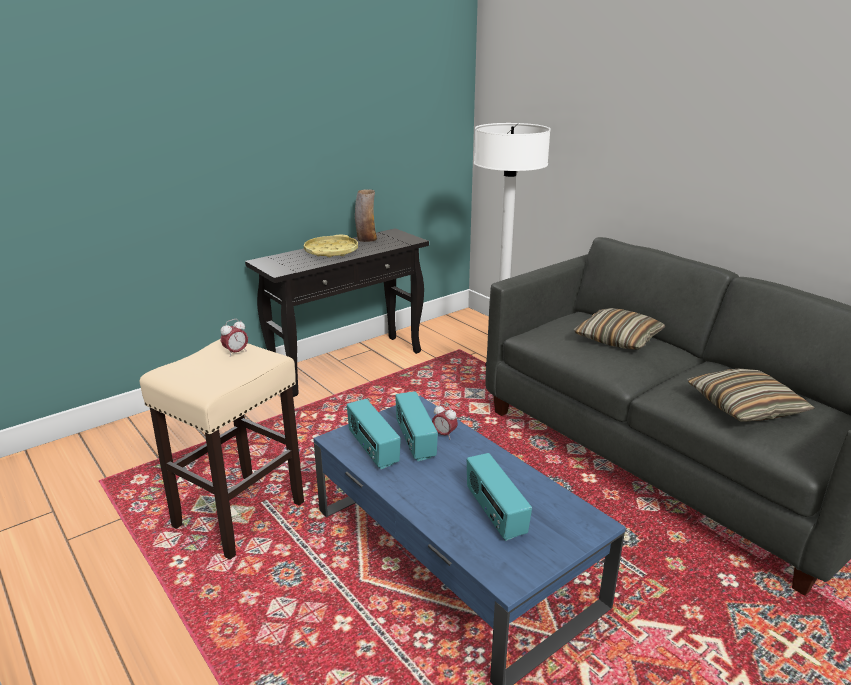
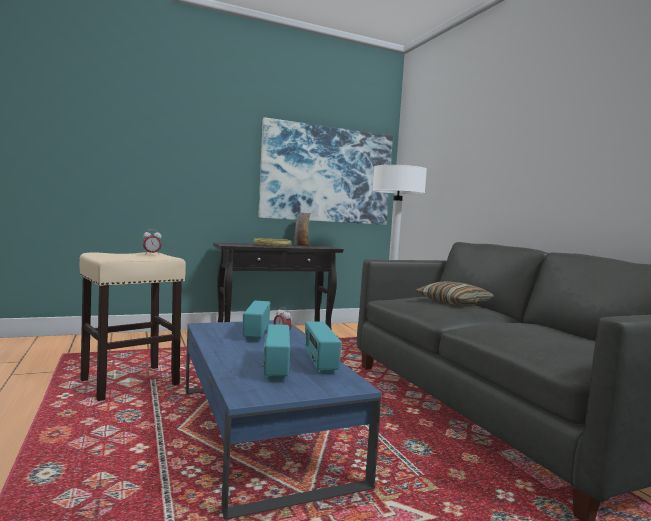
camera: 15 degrees right, 20 degrees down
(372, 450) = (221, 332): radio -> radio (319, 363)
(386, 122) = (327, 175): none -> picture
(744, 406) = (536, 336): pillow -> none

